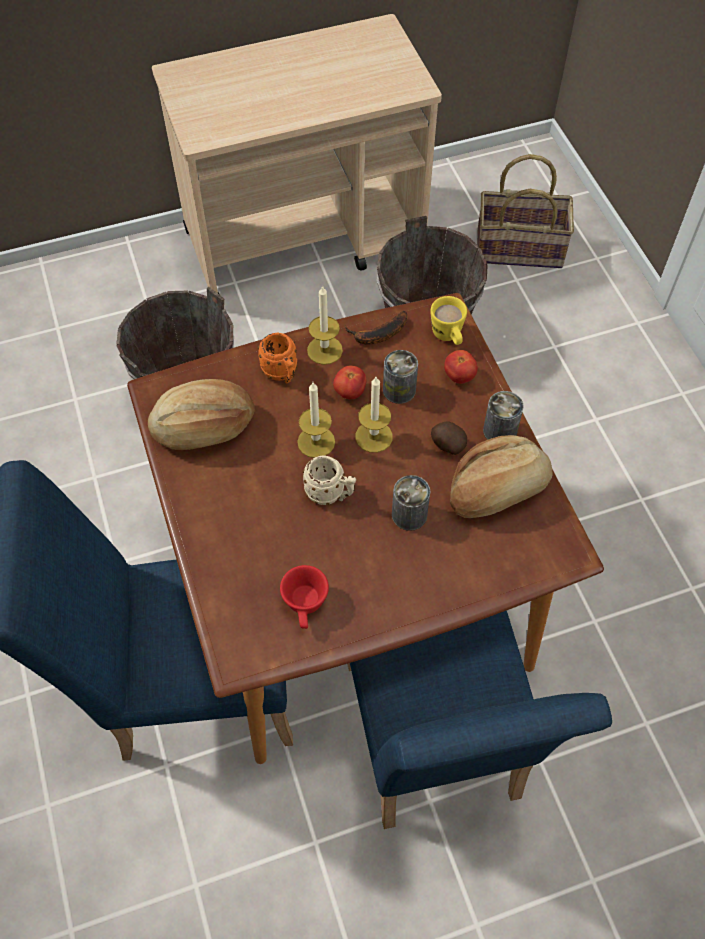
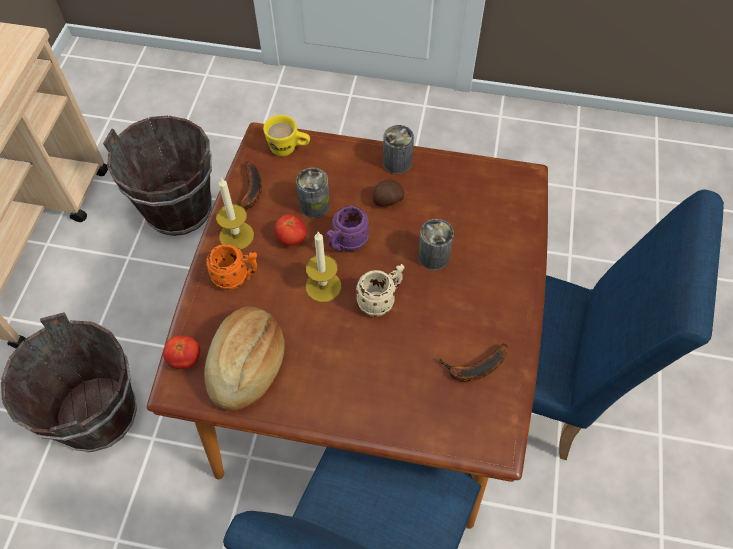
camera: 60 degrees left, 0 degrees up
(306, 606) = (474, 369): red cup -> banana
(374, 436) = (346, 244): candle -> purple mug
(459, 376) = (330, 161): tomato -> tomato (185, 359)
(497, 490) = (447, 190): bread -> none
(519, 248) = (157, 111): basket -> none

